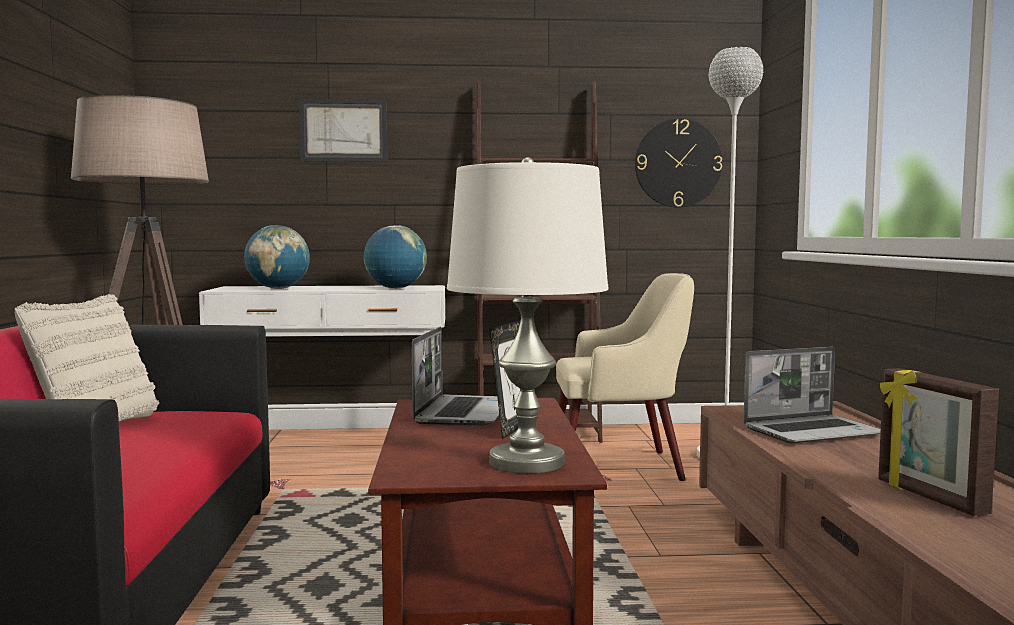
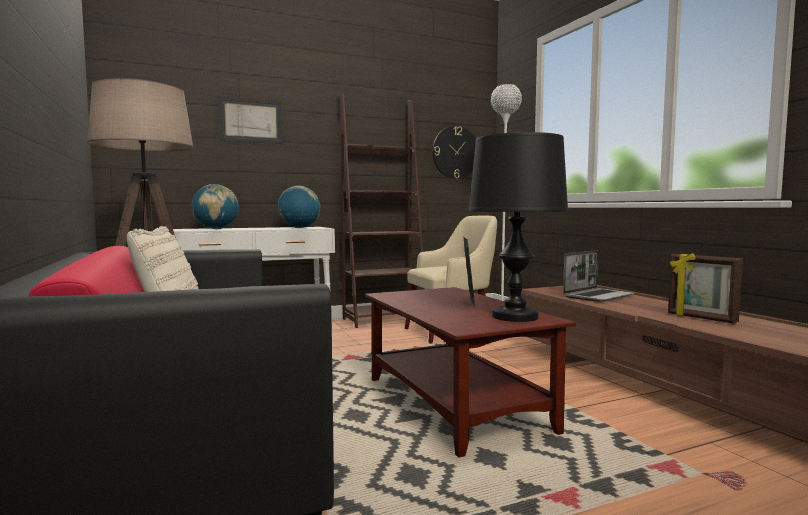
camera: 20 degrees left, 0 degrees up
(462, 412) = (421, 297): laptop -> none
(526, 462) = (514, 316): white table lamp -> black table lamp

